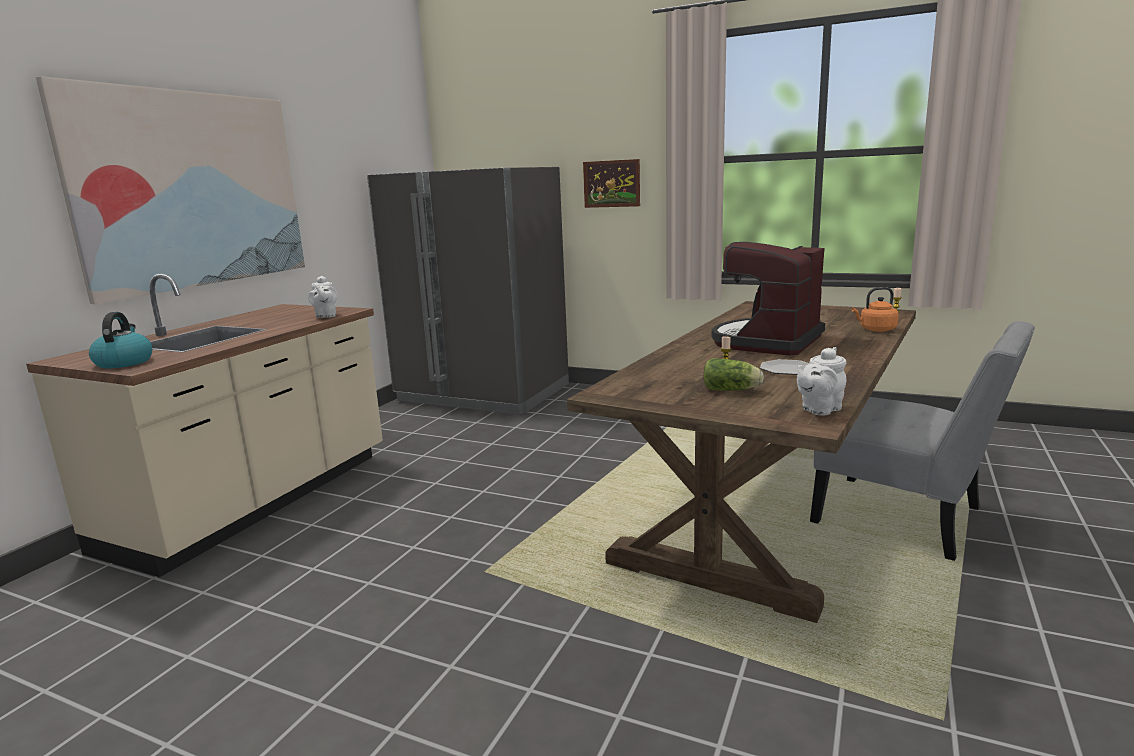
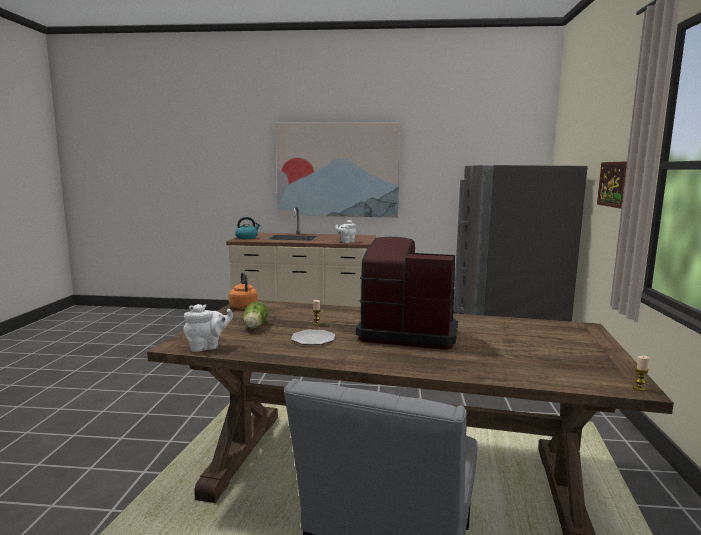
camera: 70 degrees right, 5 degrees down
(819, 409) = (207, 347): white teapot -> white teapot turned 120 degrees clockwise
(875, 330) = (502, 373): orange kettle -> orange kettle (243, 306)

